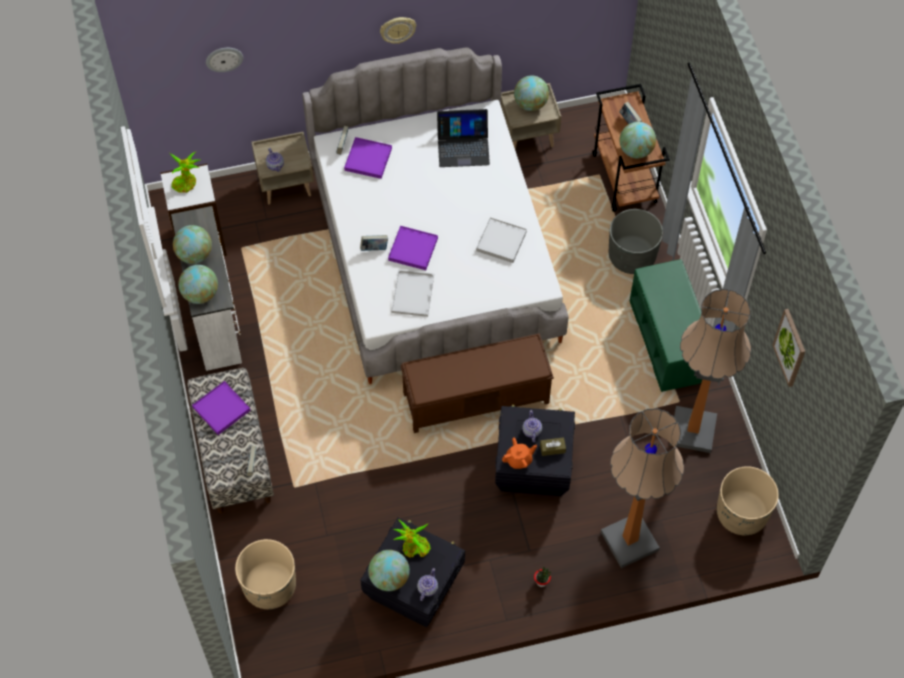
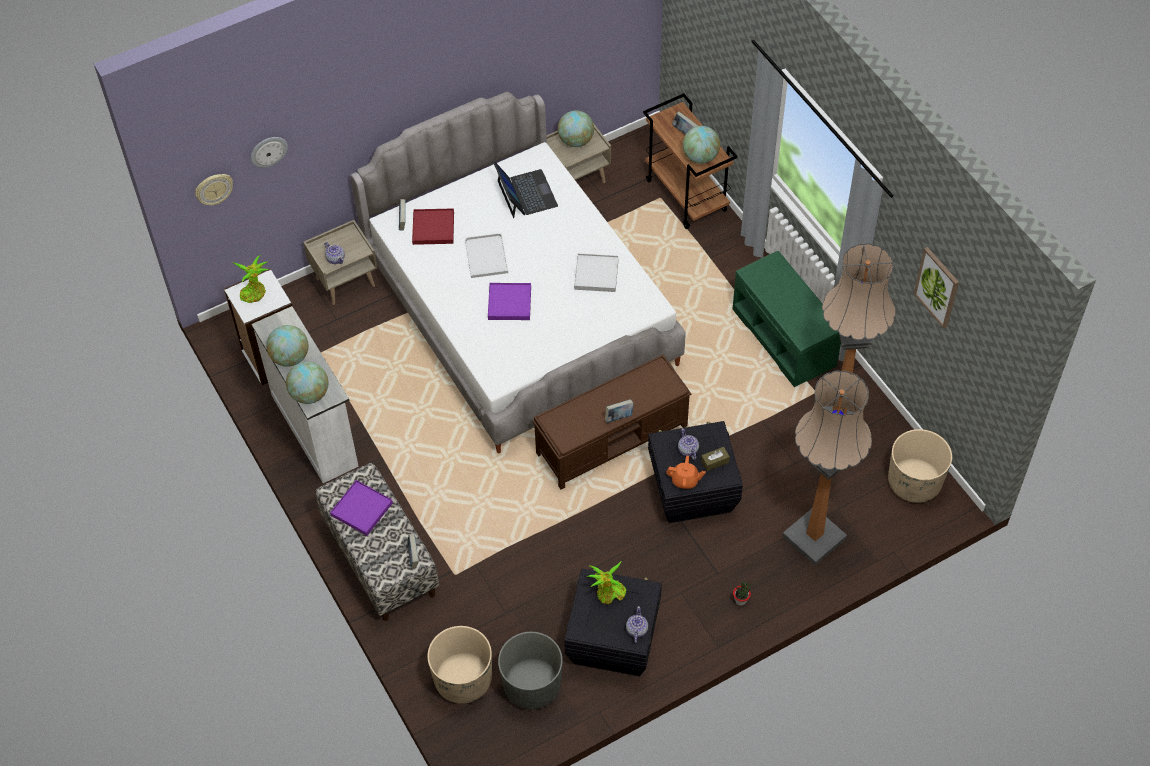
camera: 15 degrees left, 5 degrees down
(368, 159) = (433, 228): purple tray -> red tray
(374, 248) = (469, 312): book -> book (619, 417)
(389, 578) = (594, 630): globe -> none
(397, 29) = (437, 85): wall clock -> wall clock (214, 189)
(412, 293) = (523, 345): white tray -> white tray (485, 255)
(463, 147) = (526, 194): laptop -> laptop turned 90 degrees counterclockwise
(519, 460) = (685, 481): orange teapot -> orange teapot turned 45 degrees clockwise
(632, 256) = (719, 267): grey planter -> grey planter (532, 685)

